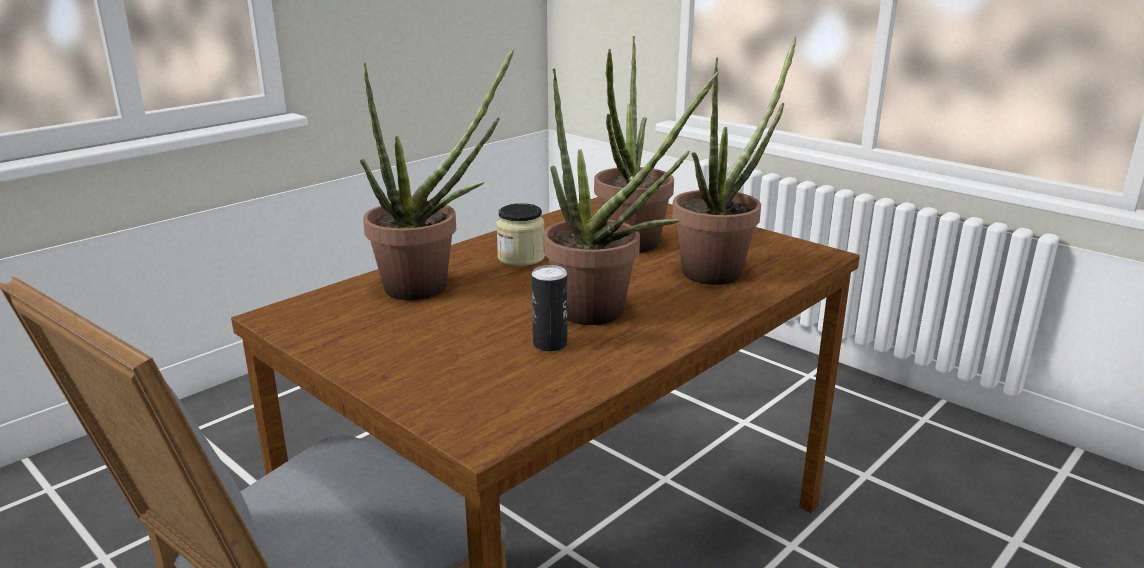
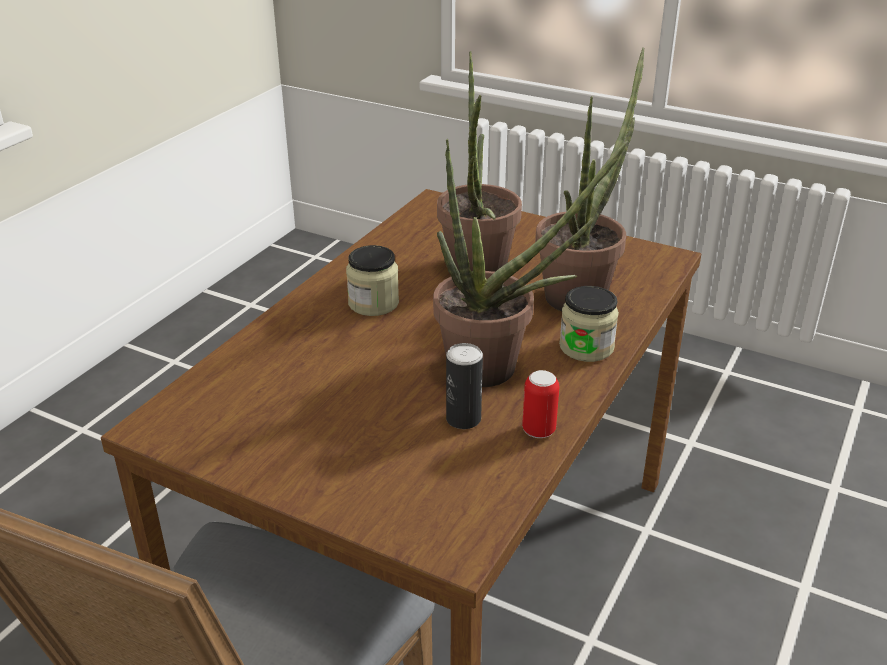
camera: 15 degrees left, 10 degrees up
(430, 286) = (298, 358): potted plant -> none
(617, 361) = (538, 430): none -> can
(702, 308) = (586, 347): none -> jar

